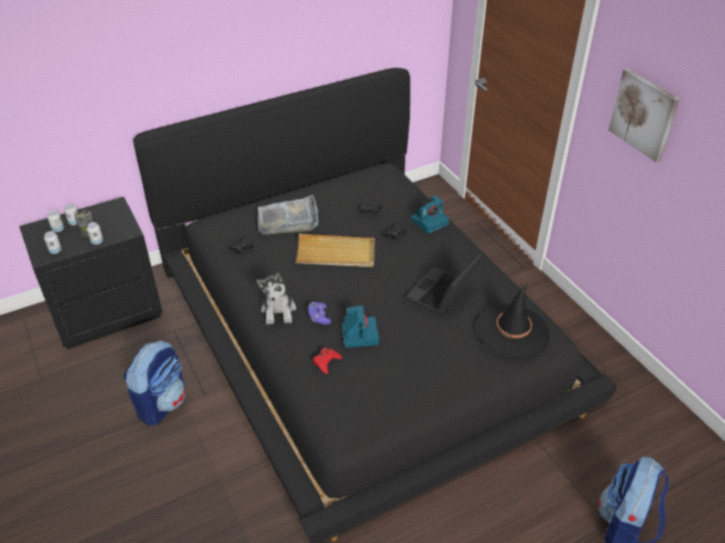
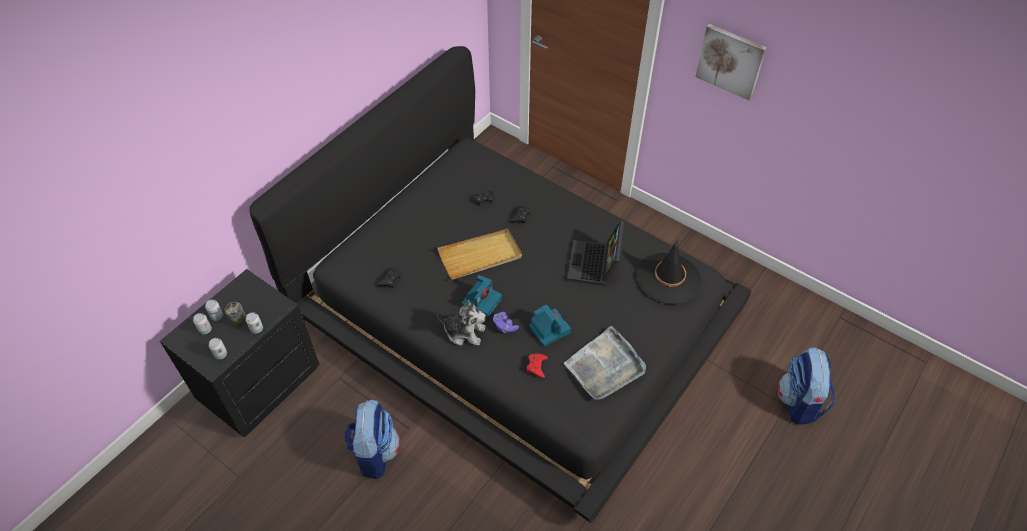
camera: 25 degrees left, 10 degrees up
(279, 310) = (464, 332): plush toy -> plush toy turned 45 degrees counterclockwise
(288, 219) = (413, 234): grey tray -> grey tray (605, 366)
(429, 221) = (542, 192): camera -> camera (482, 301)

